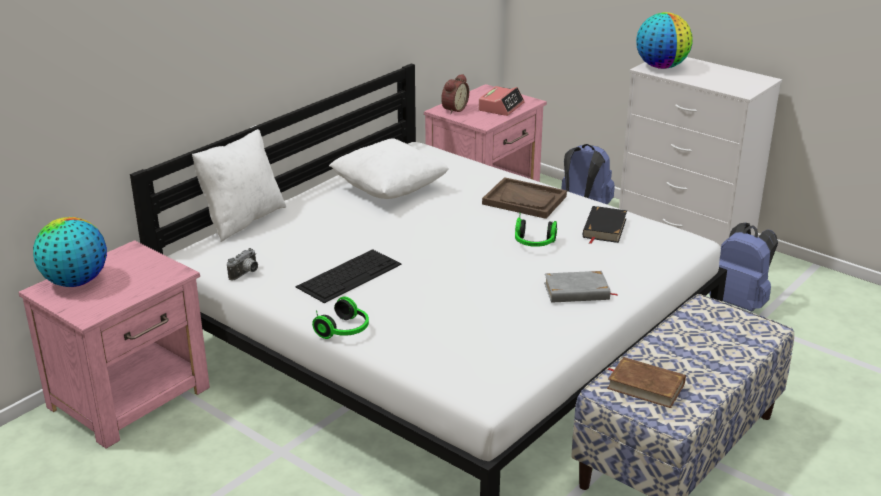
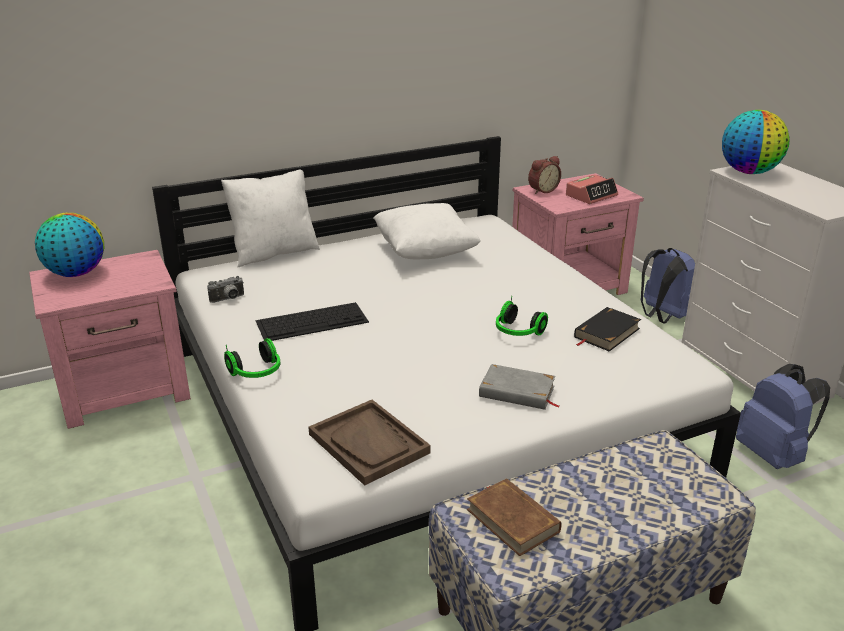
camera: 25 degrees right, 0 degrees up
(524, 200) = (546, 287): brown tray -> brown tray (369, 443)

